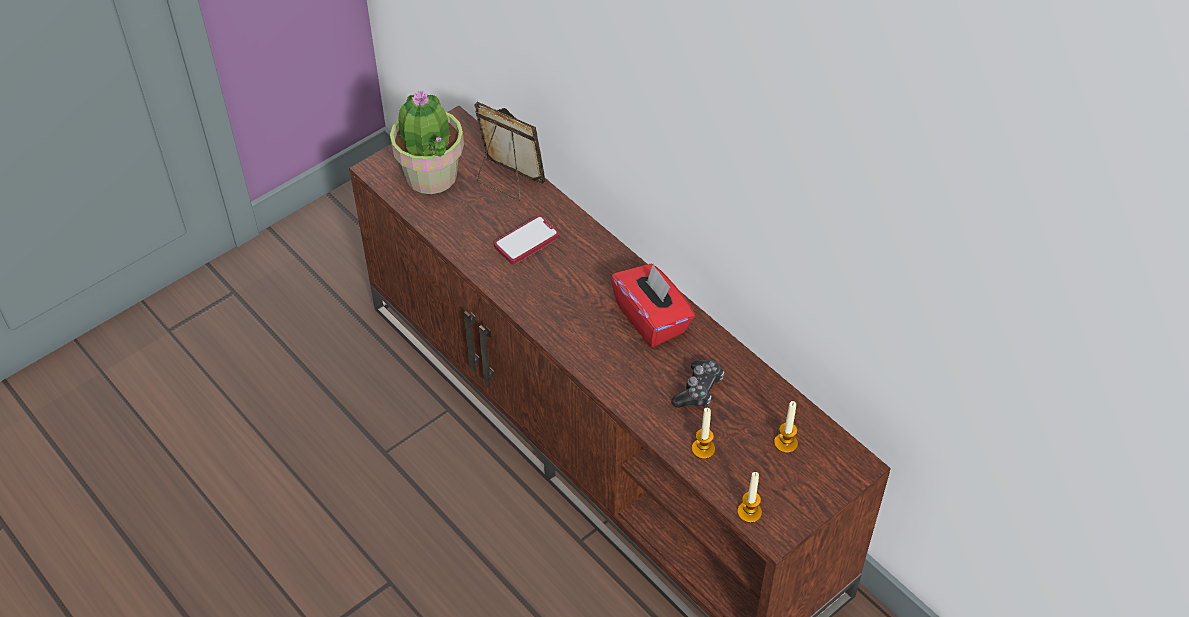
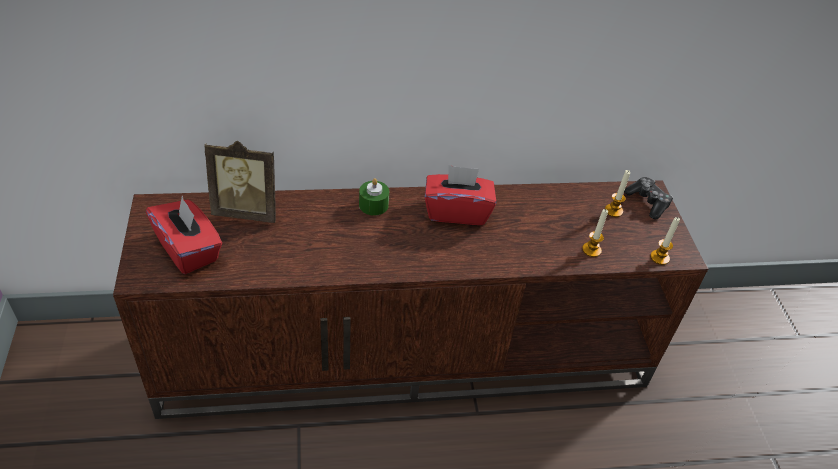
camera: 60 degrees left, 5 degrees down
(431, 176) = (189, 249): potted plant -> red tissue box
(507, 181) = (247, 211): picture frame -> picture frame turned 150 degrees counterclockwise
(526, 241) = (319, 233): phone -> none
(599, 256) = (373, 205): none -> green candle
(698, 390) = (539, 224): game controller -> game controller (647, 202)

